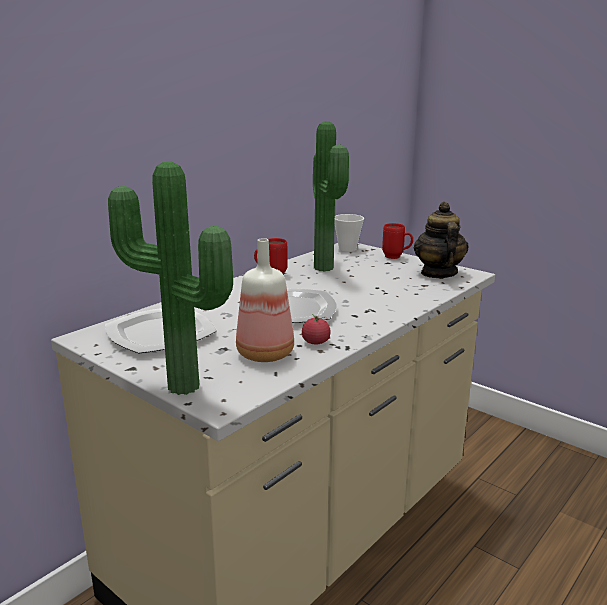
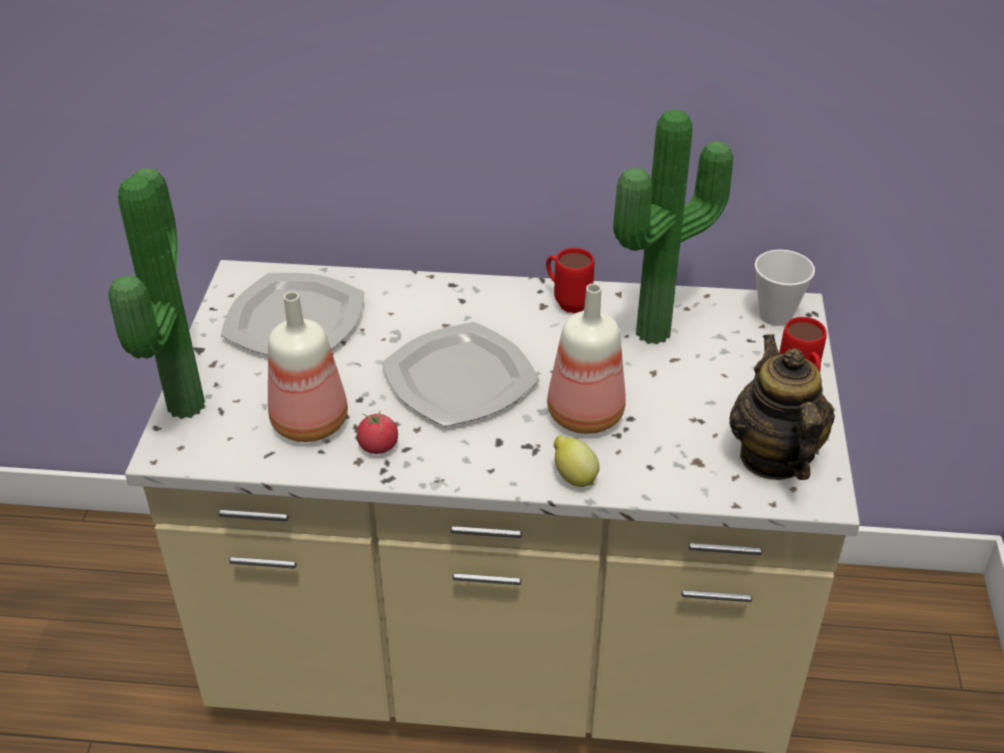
camera: 55 degrees right, 20 degrees up
(362, 294) = (585, 416): none -> bottle
(404, 308) = (573, 477): none -> lemon
(438, 273) = (773, 457): teapot -> teapot turned 60 degrees counterclockwise

